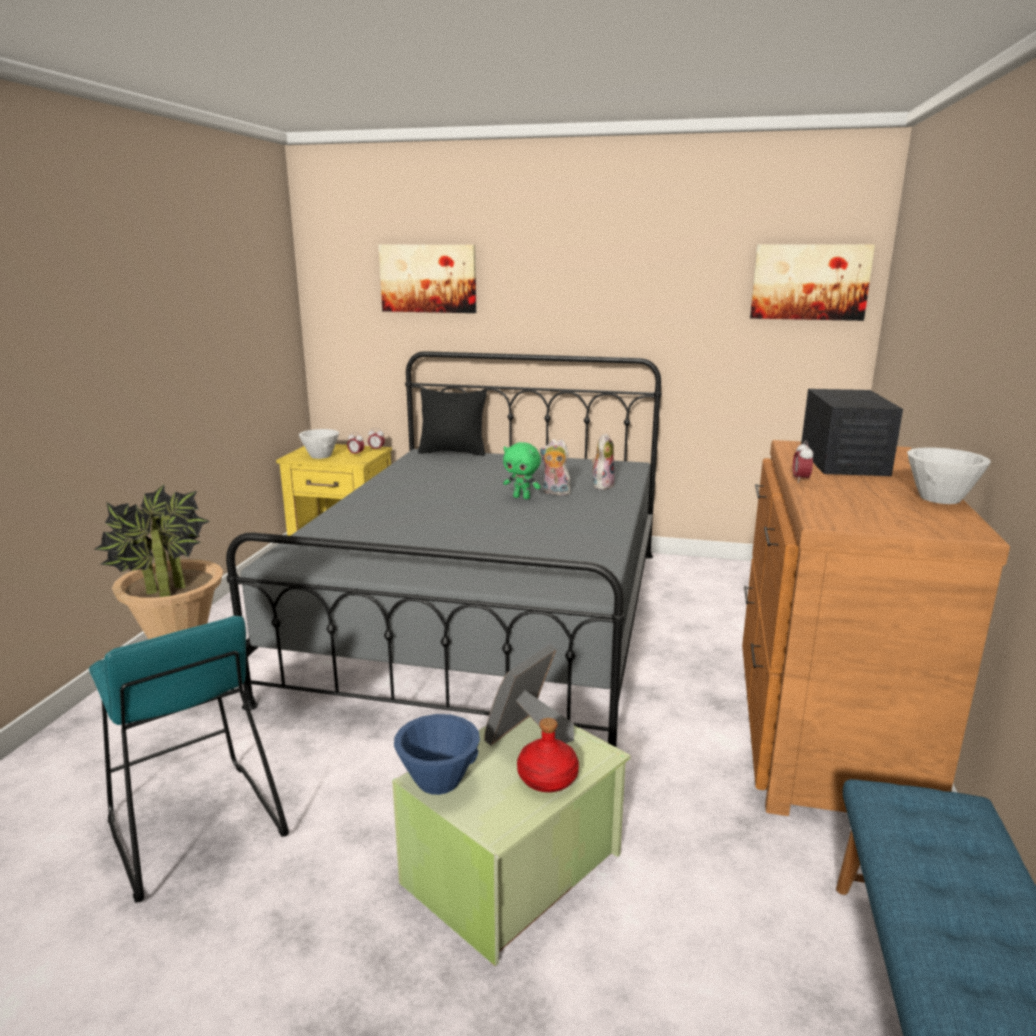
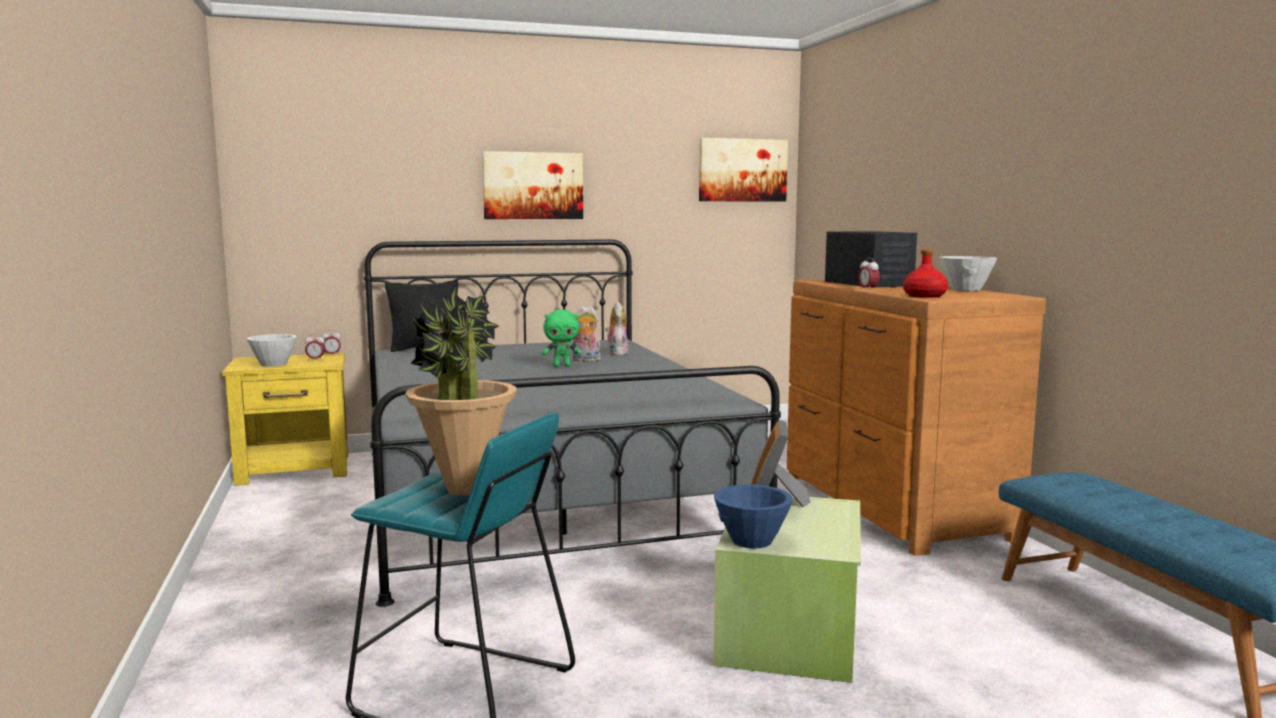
camera: 30 degrees left, 10 degrees down
(428, 278) = (387, 165): picture -> picture (533, 185)
(548, 778) = (827, 522): red bottle -> red bottle (925, 296)

